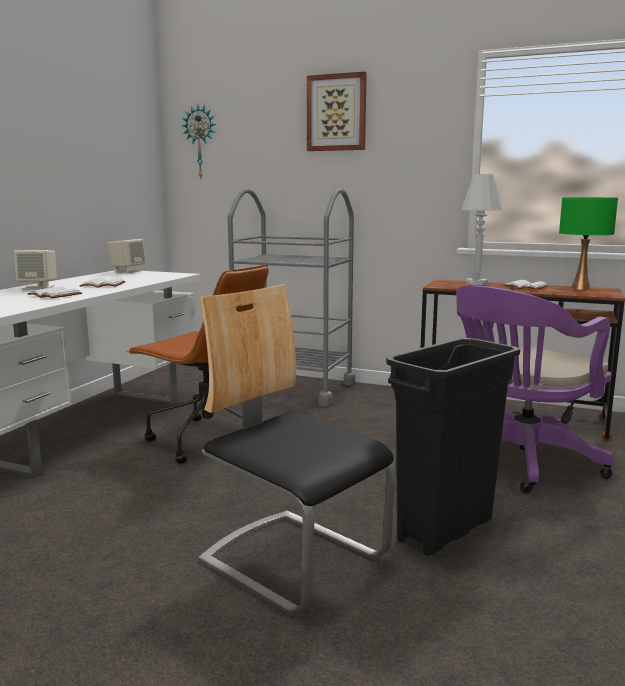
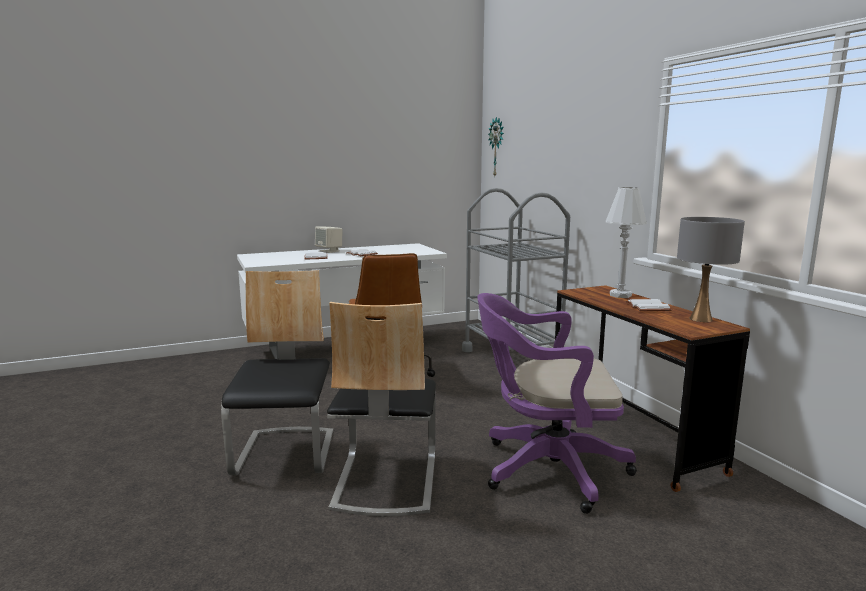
camera: 45 degrees right, 0 degrees up
(127, 271) = (415, 245): beige speaker -> none
(336, 113) = (569, 123): picture -> none
(444, 530) = (385, 480): black trash can -> chair
(580, 288) = (700, 319): green table lamp -> grey table lamp

